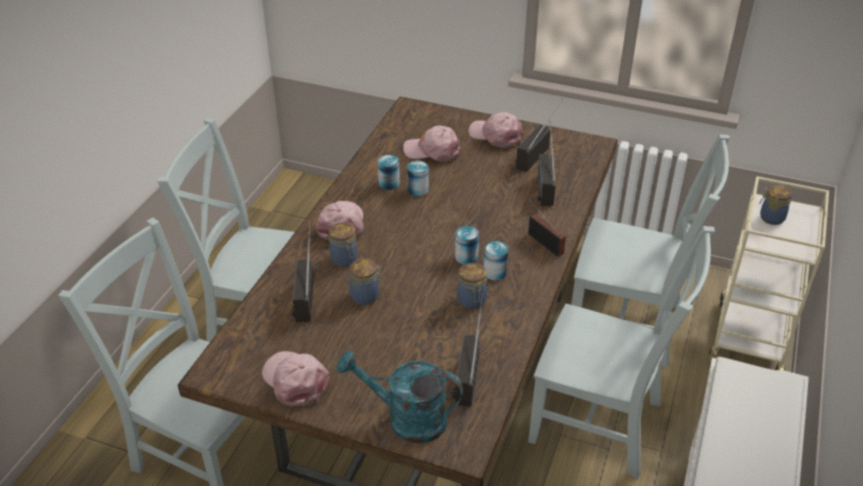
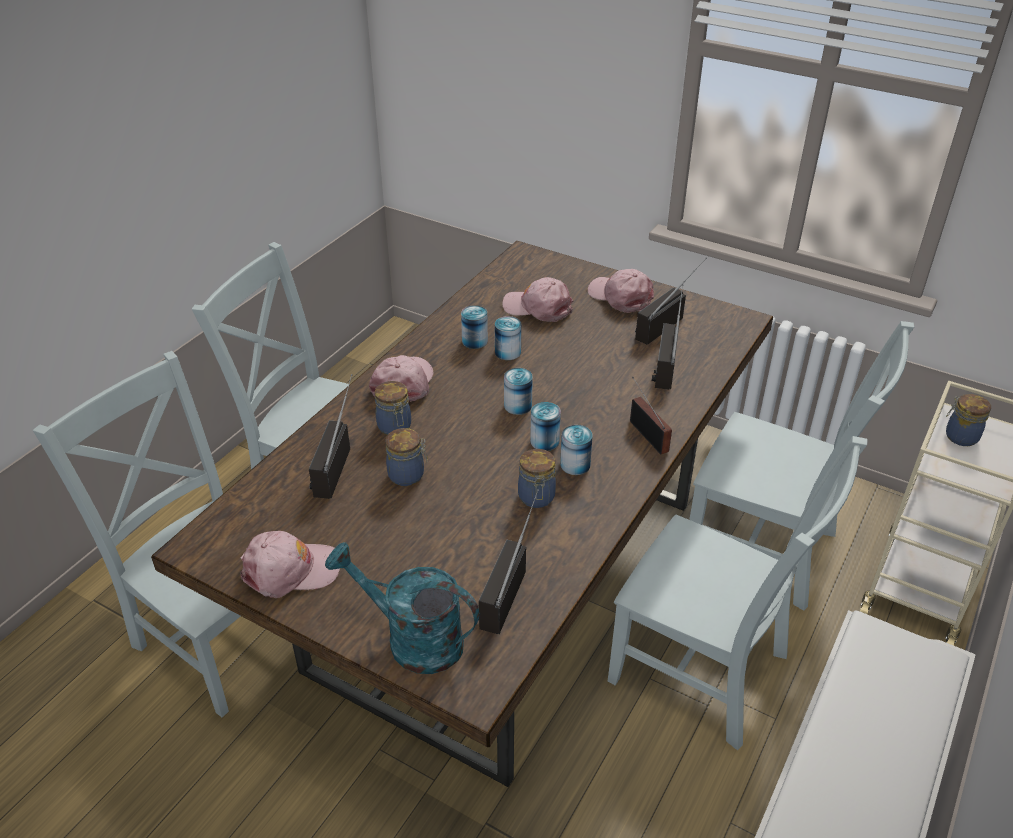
camera: 10 degrees right, 0 degrees up
(295, 380) = (290, 570): pink cap -> pink cap turned 105 degrees clockwise
(437, 231) = (518, 405): none -> can

